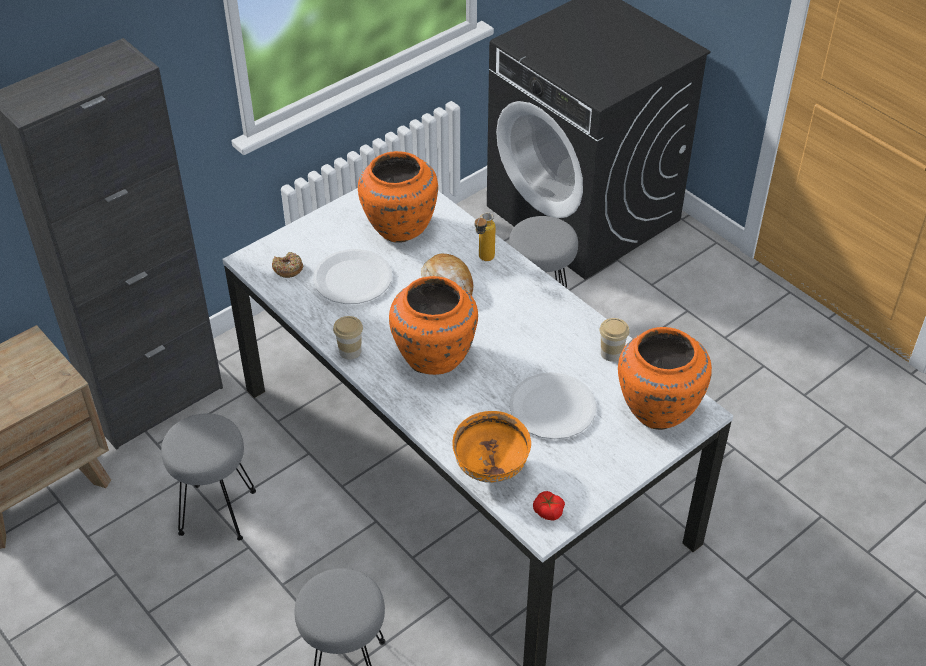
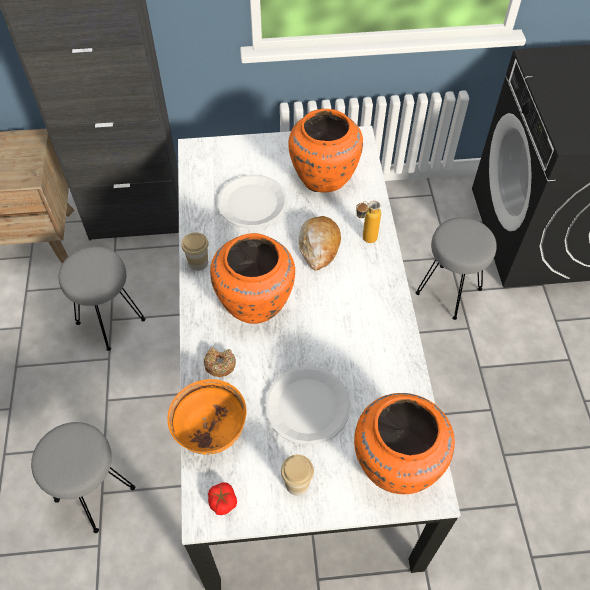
camera: 35 degrees right, 10 degrees up
(288, 269) = (214, 170): donut -> donut (220, 364)
(611, 353) = (399, 385): cup -> cup (297, 483)

